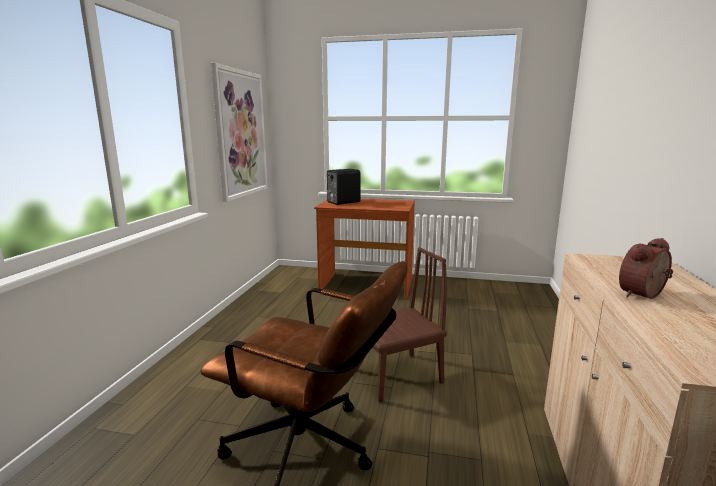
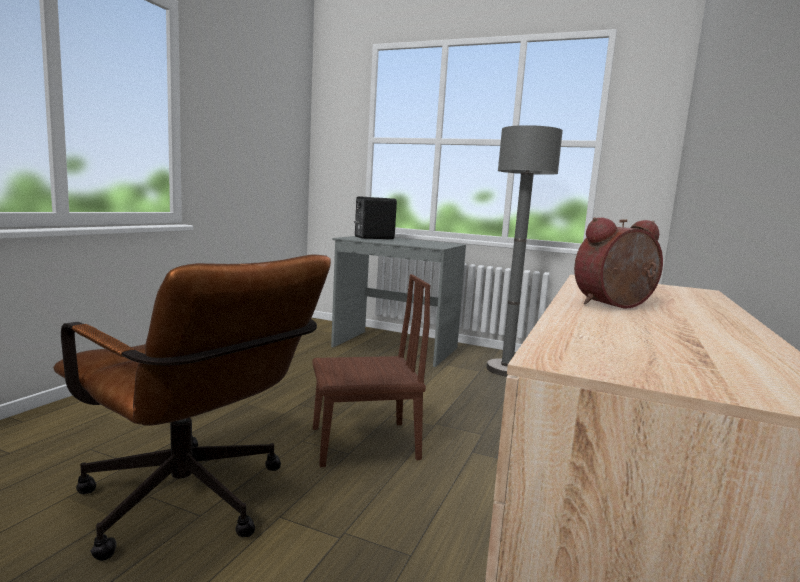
camera: 10 degrees right, 5 degrees down
(240, 134) = (260, 147): picture -> none
(366, 286) = (394, 348): brown desk -> grey desk
(457, 294) = (506, 369): none -> grey floor lamp

